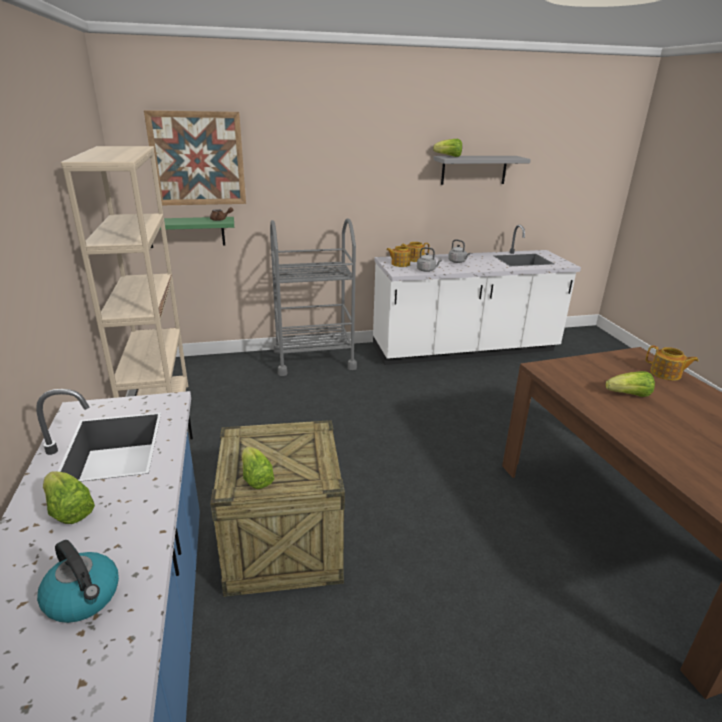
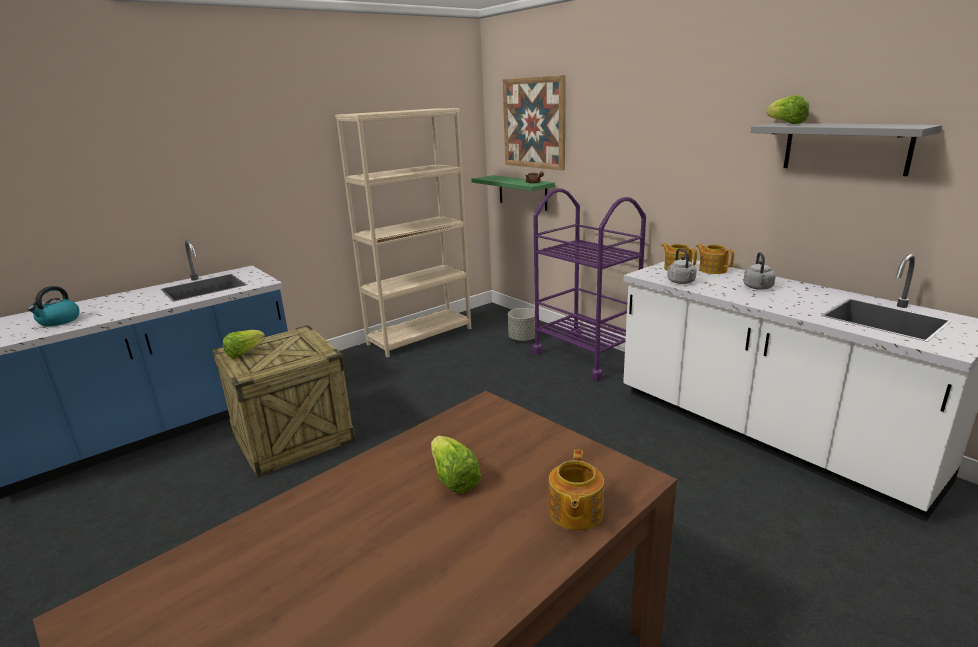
camera: 65 degrees right, 5 degrees down
(69, 510) = (135, 298): lettuce -> none
(248, 371) = (523, 339): none -> grey planter
(314, 359) = (585, 356): grey cart -> purple cart

